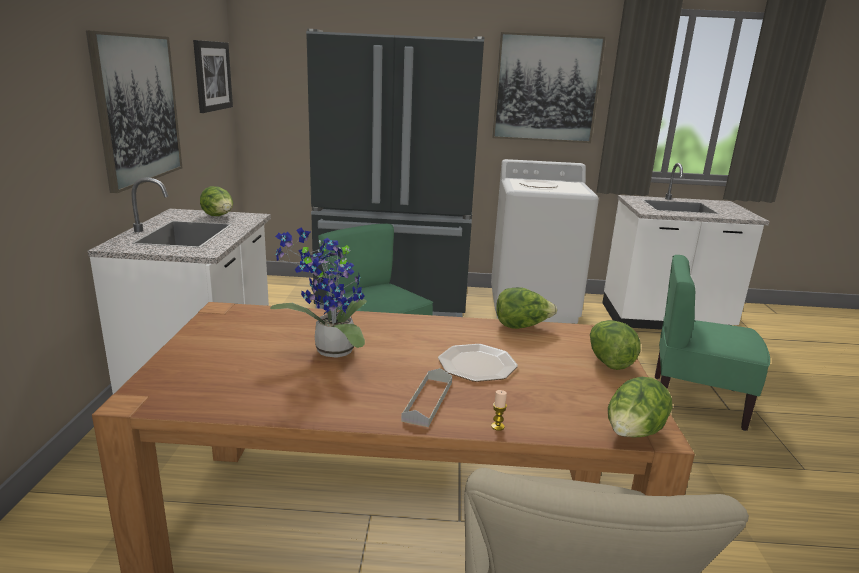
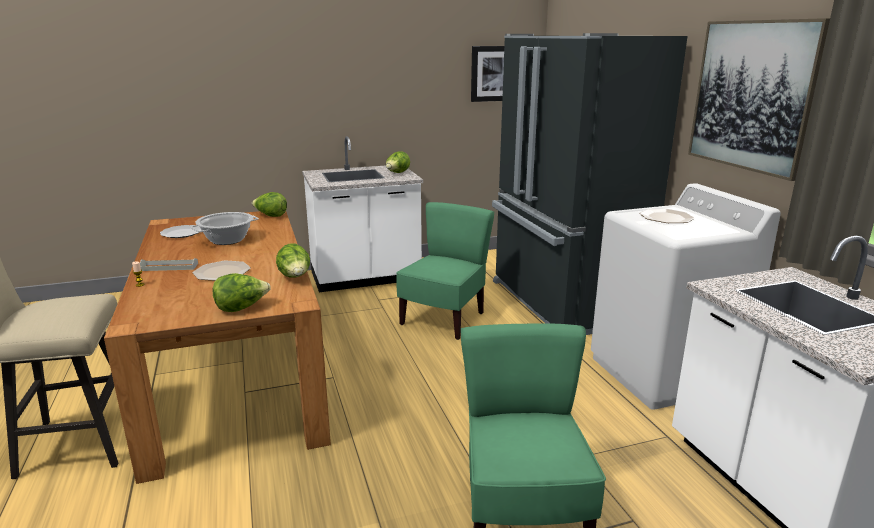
camera: 70 degrees right, 0 degrees up
(137, 109) = (381, 94): picture -> none
(242, 385) = (182, 233): none -> plate
(330, 351) = (227, 240): potted plant -> cooking pot
(633, 434) = (128, 319): lettuce -> lettuce (271, 216)

